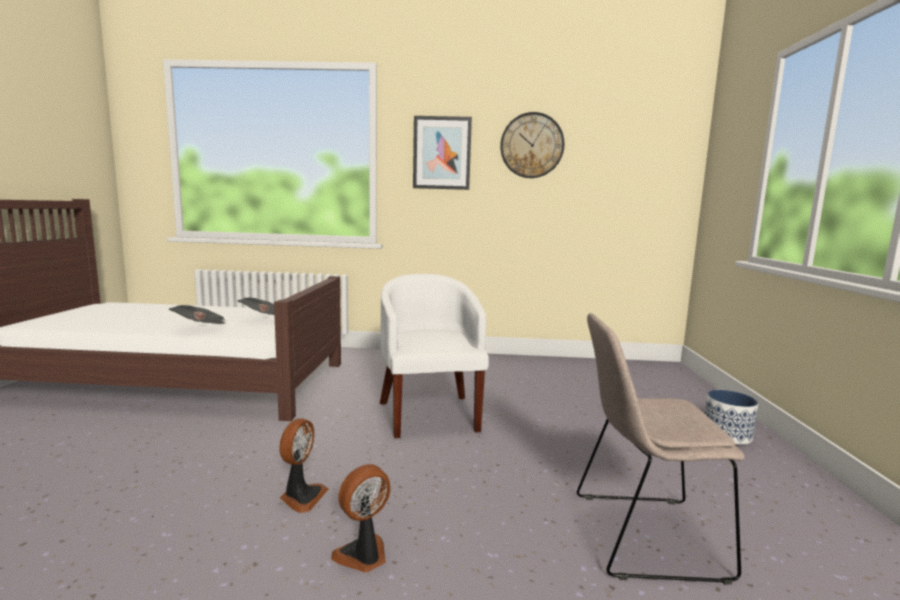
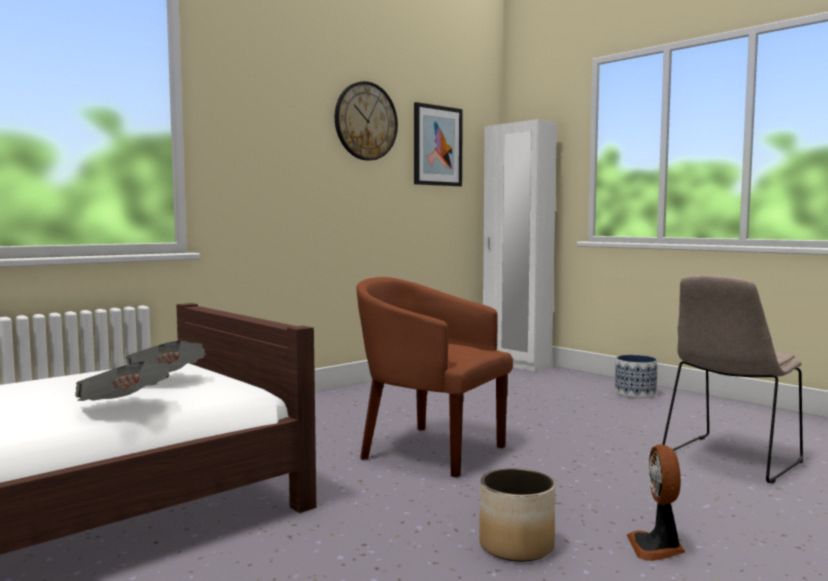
camera: 45 degrees left, 5 degrees down
(301, 497) = (515, 546): fan -> planter
(429, 414) = (429, 450): white armchair -> brown armchair
(442, 153) = (269, 122): picture -> picture (437, 146)
(675, 373) = (516, 364): none -> white wardrobe

